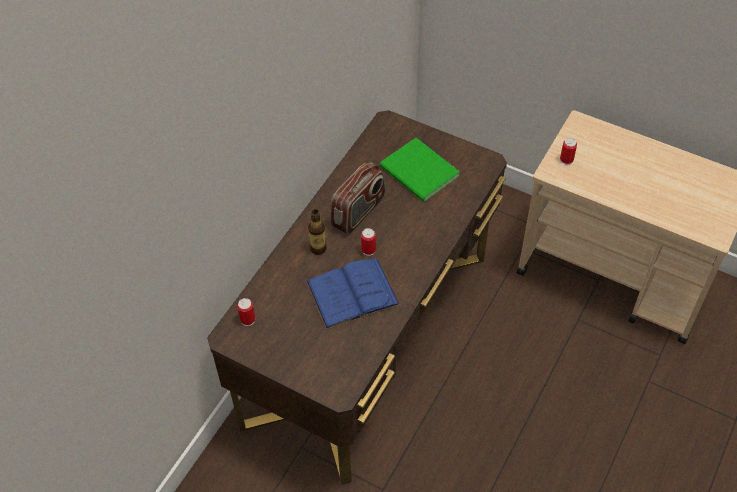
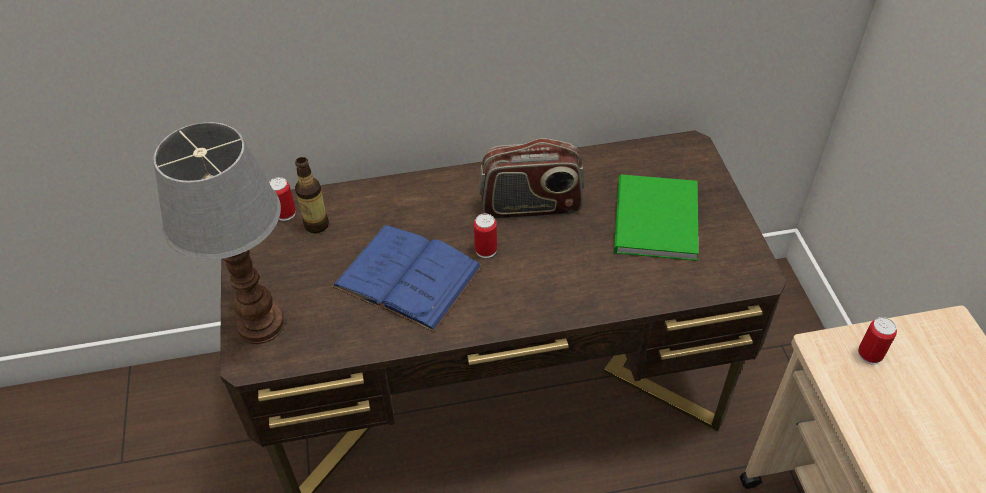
camera: 50 degrees right, 5 degrees down
(318, 248) = (441, 206): bottle -> bottle (316, 225)
(319, 376) = (258, 324): none -> table lamp

